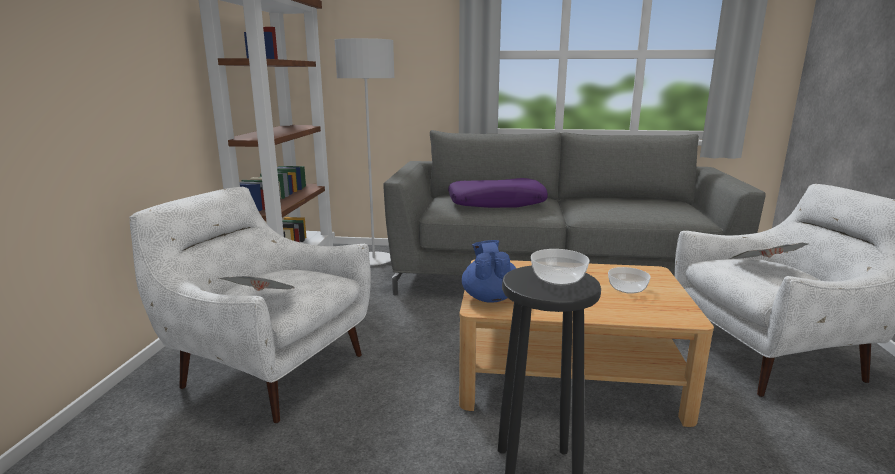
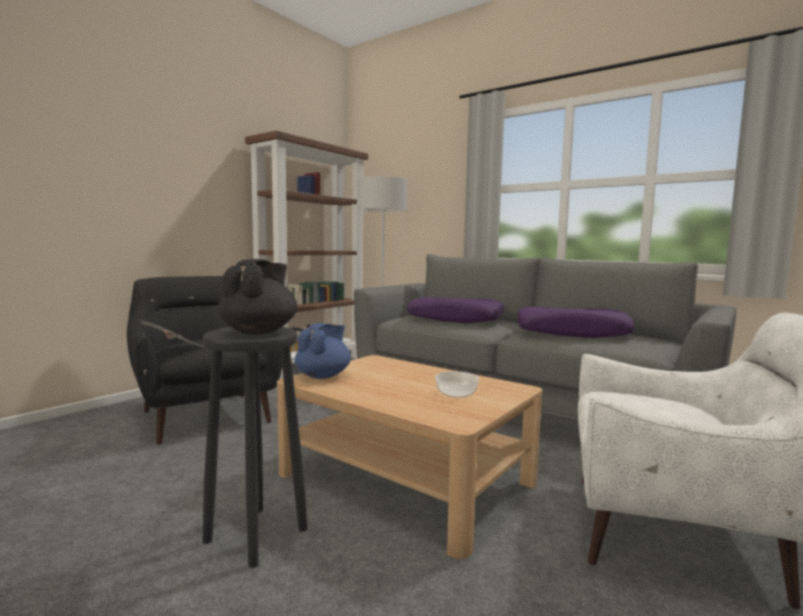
camera: 30 degrees right, 10 degrees down
(268, 368) = (205, 414): white armchair -> black armchair
(558, 278) = (260, 332): bowl -> black teapot
(616, 205) = (571, 333): none -> purple pillow
(763, 268) = (656, 406): newspaper -> none

